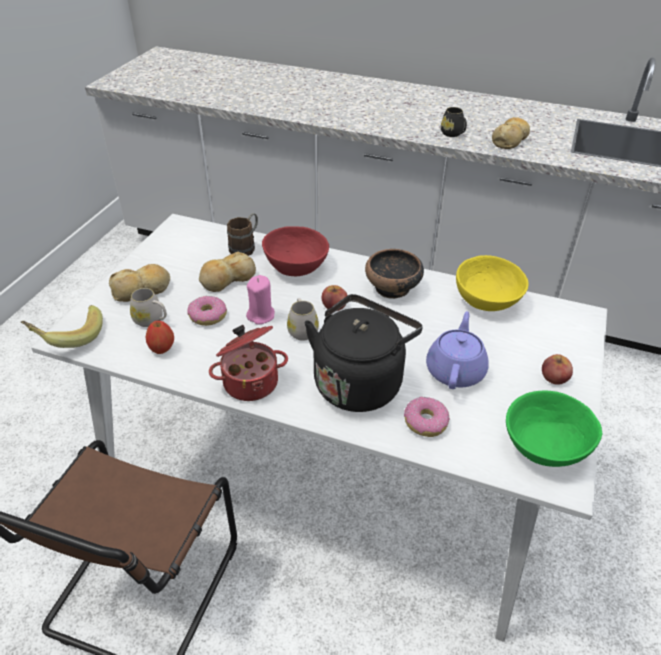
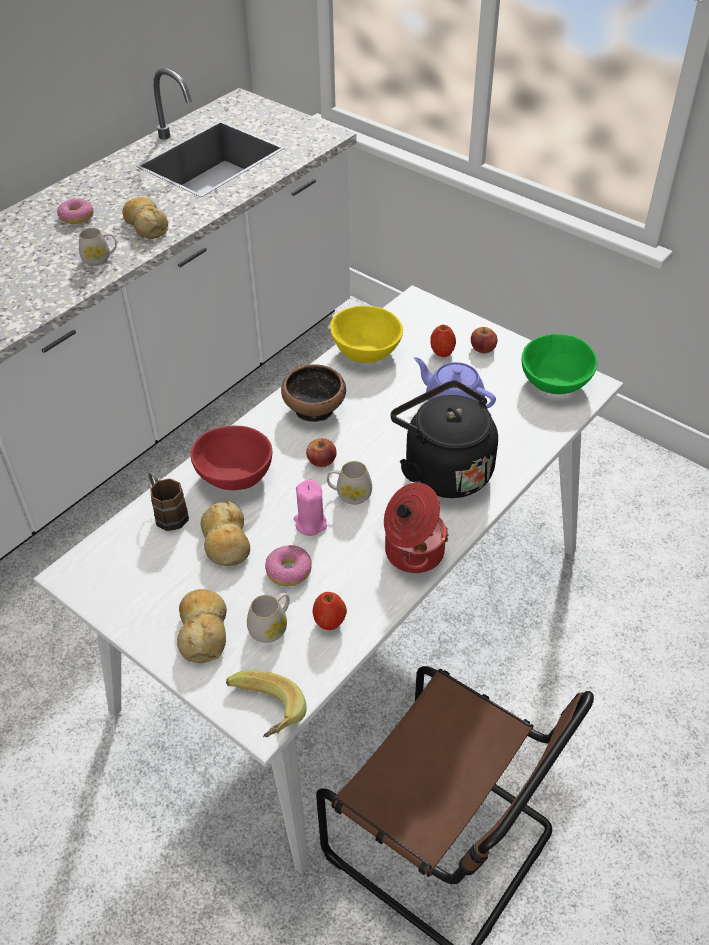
camera: 70 degrees left, 5 degrees up
(425, 422) = (508, 441): donut -> donut (76, 217)
(453, 134) = (100, 259): black mug -> white mug
(522, 348) = (442, 352): none -> apple

